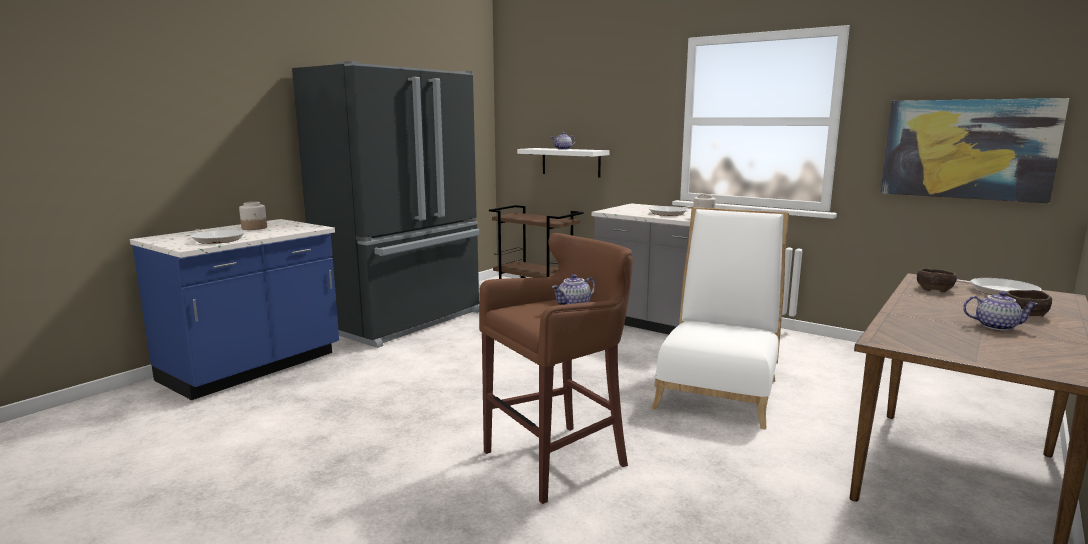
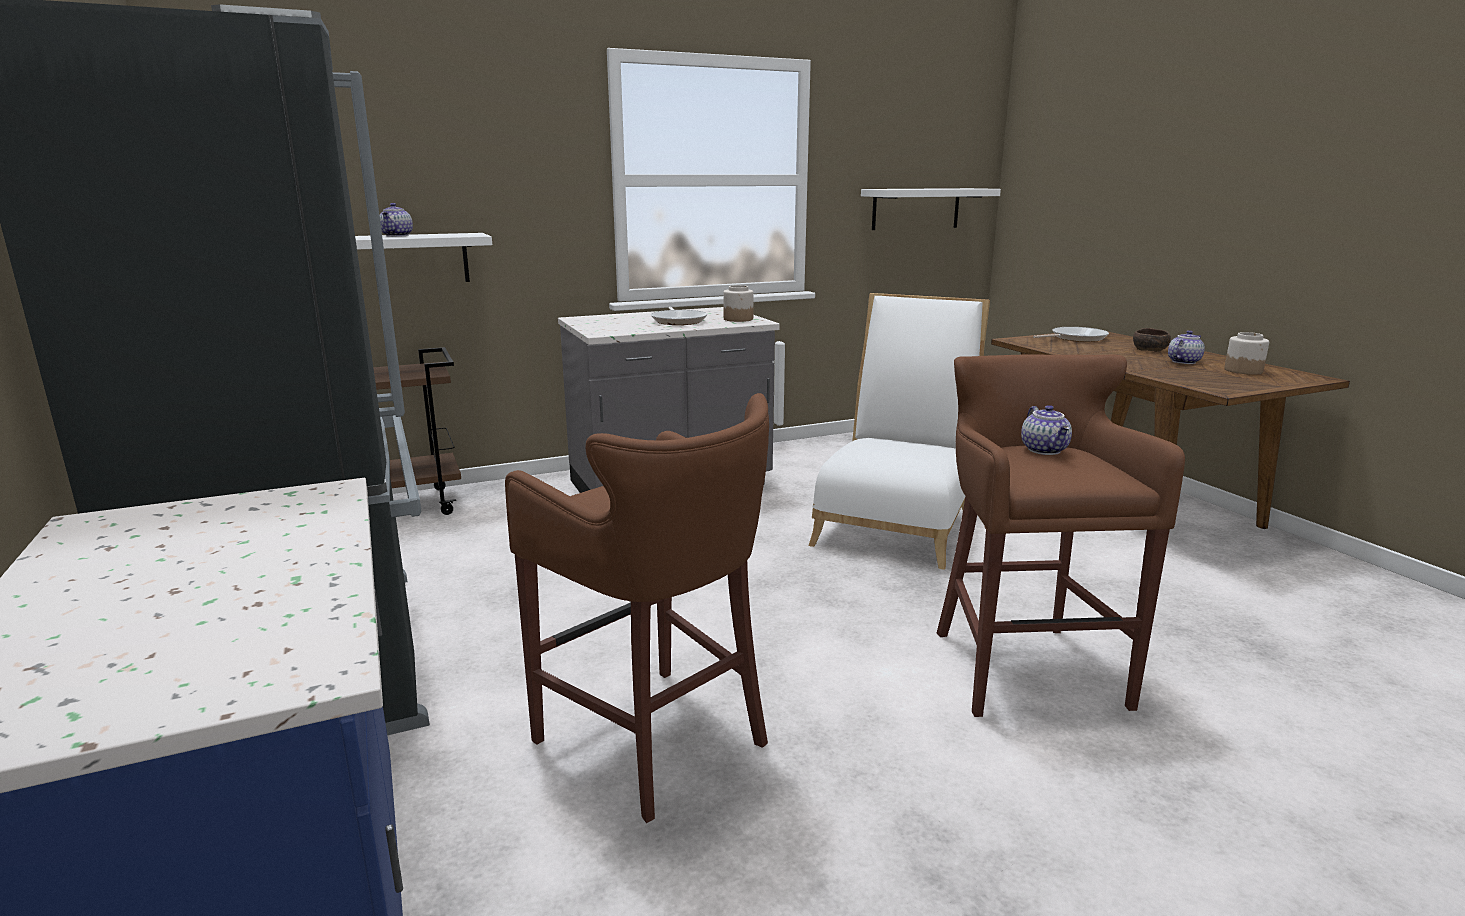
camera: 60 degrees left, 5 degrees up
(217, 239) = (262, 618): frying pan -> none
(254, 228) = (155, 557): jar -> jar (1243, 370)
(398, 386) = (656, 742): none -> brown stool
(718, 389) = (896, 523): white chair -> white chair turned 60 degrees clockwise
(934, 289) = (1056, 346): brown bowl -> none
(967, 149) = (916, 208): picture -> white shelf

